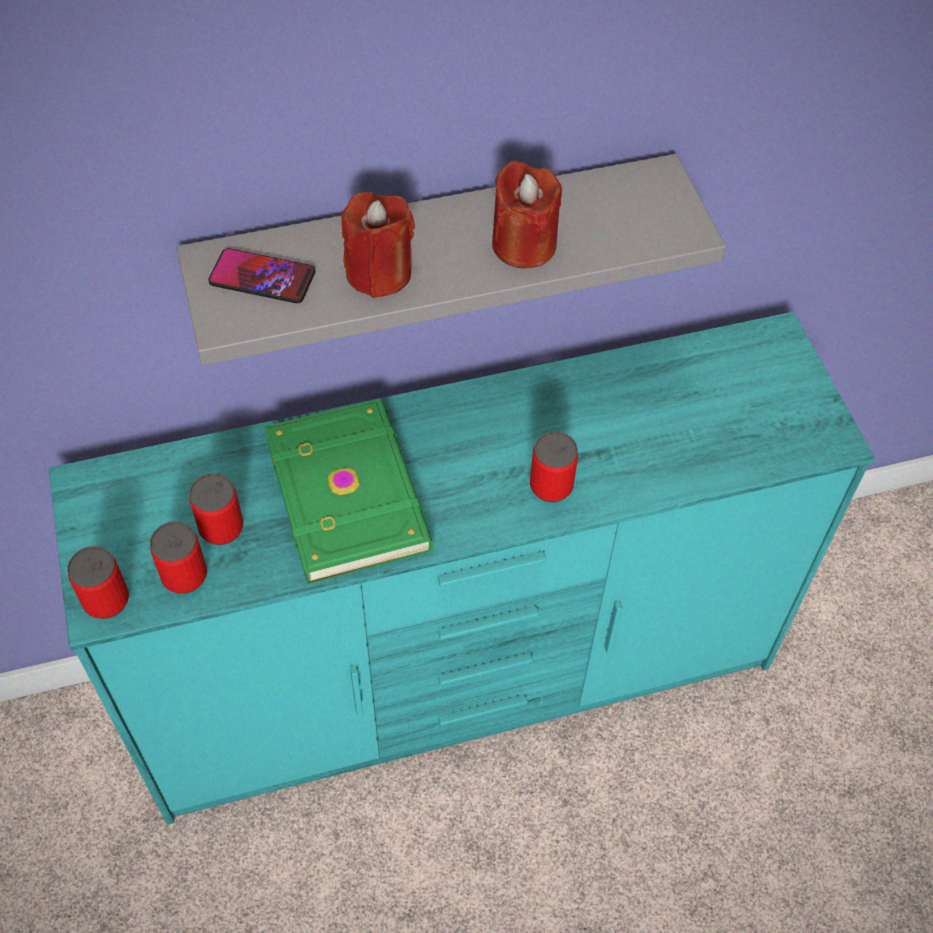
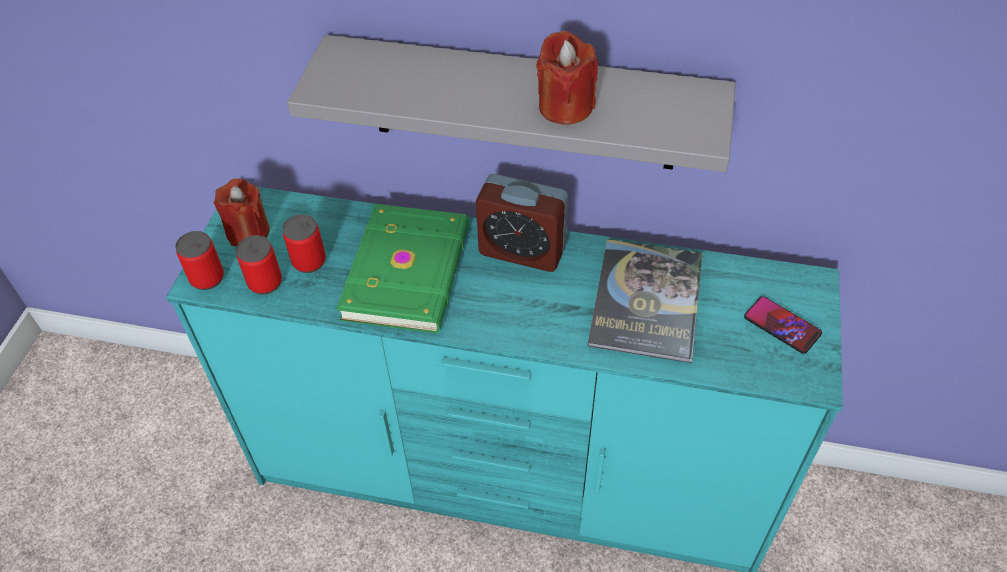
camera: 30 degrees right, 5 degrees down
(262, 277) = (363, 70): phone -> phone (782, 325)
(379, 273) = (445, 92): red candle -> red candle (248, 231)
(462, 417) = (522, 251): none -> alarm clock
(551, 486) = (556, 323): can -> none
(628, 422) = (646, 300): none -> book

